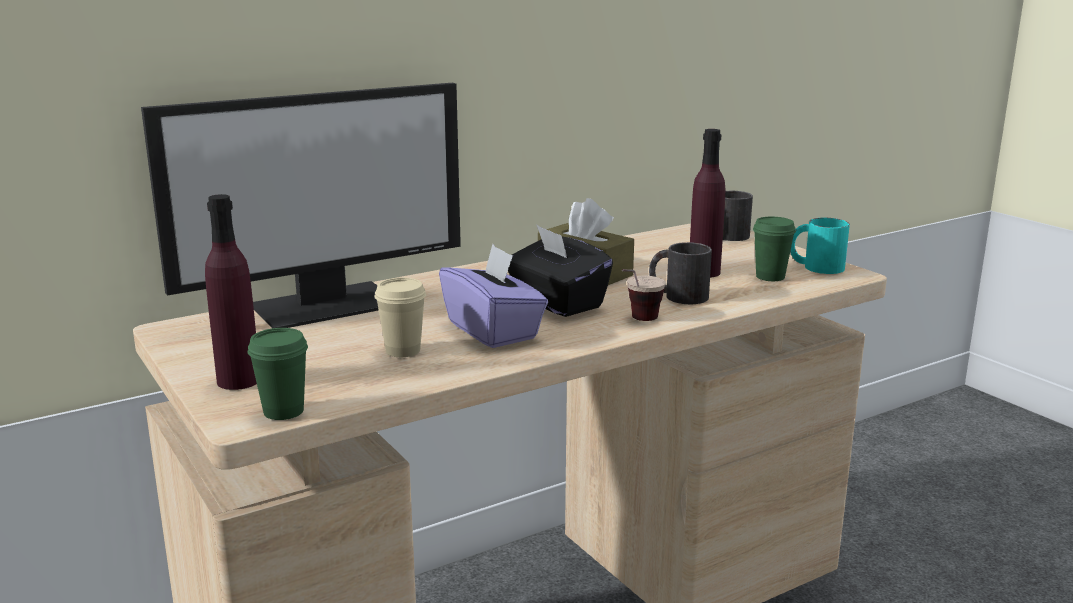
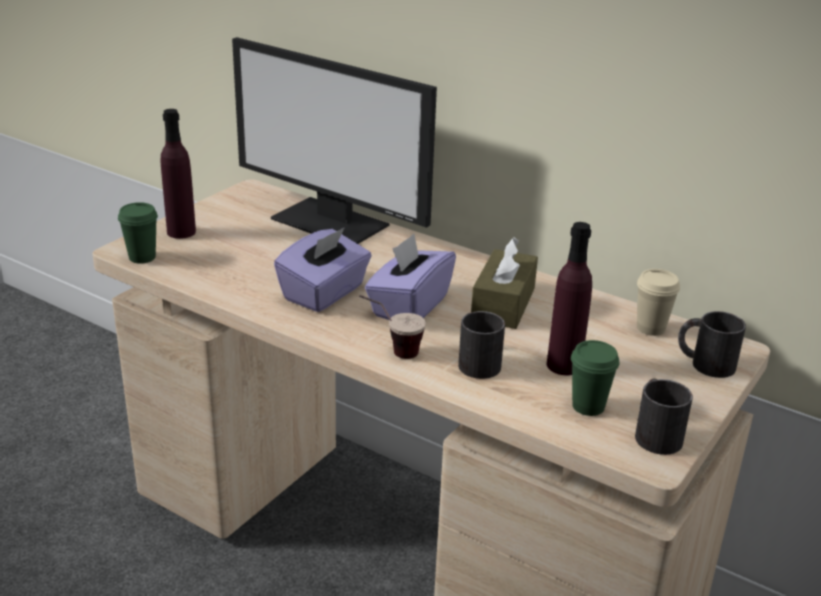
camera: 65 degrees right, 10 degrees up
(403, 351) = (262, 269): beige cup -> beige cup (651, 328)
(556, 303) = (409, 306): black tissue box -> purple tissue box
(815, 267) = (655, 433): turquoise mug -> black mug

